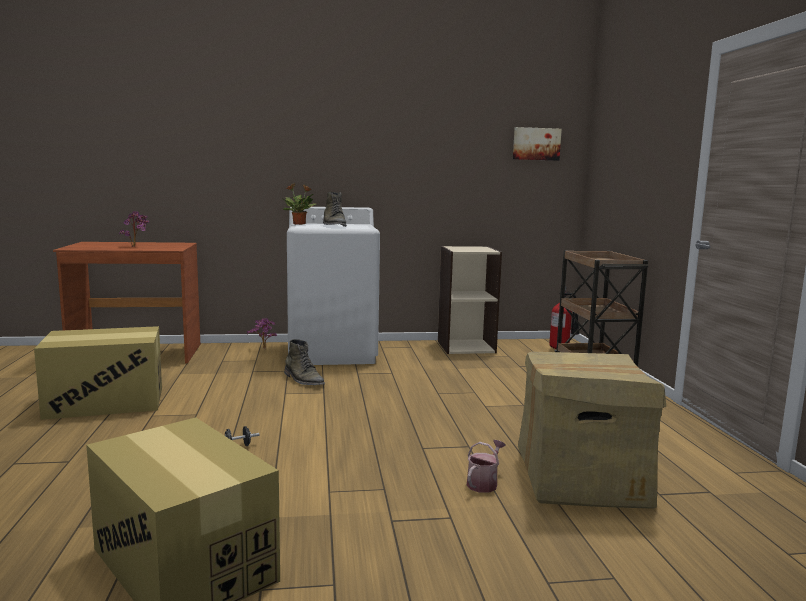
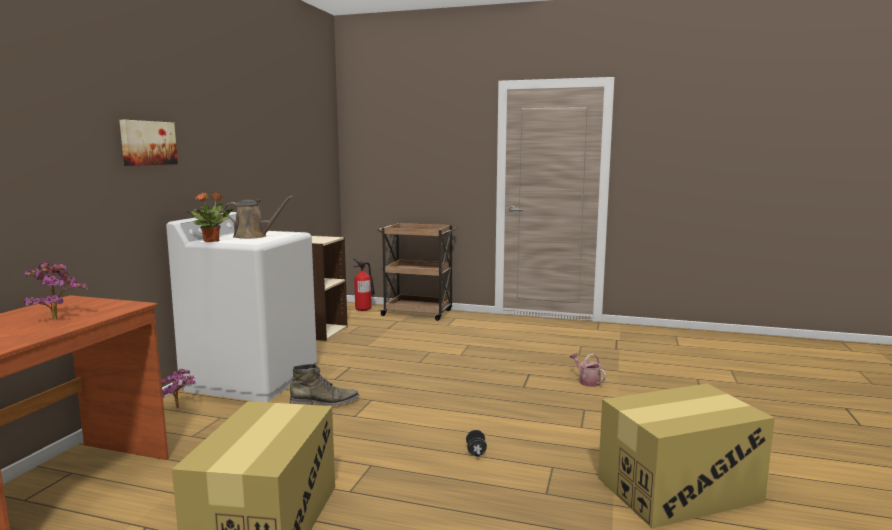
camera: 65 degrees left, 0 degrees up
(334, 226) = (253, 236): green boot -> brown watering can
(536, 144) = (316, 138): picture -> picture (147, 143)
(580, 477) = (588, 358): cardboard box -> none

